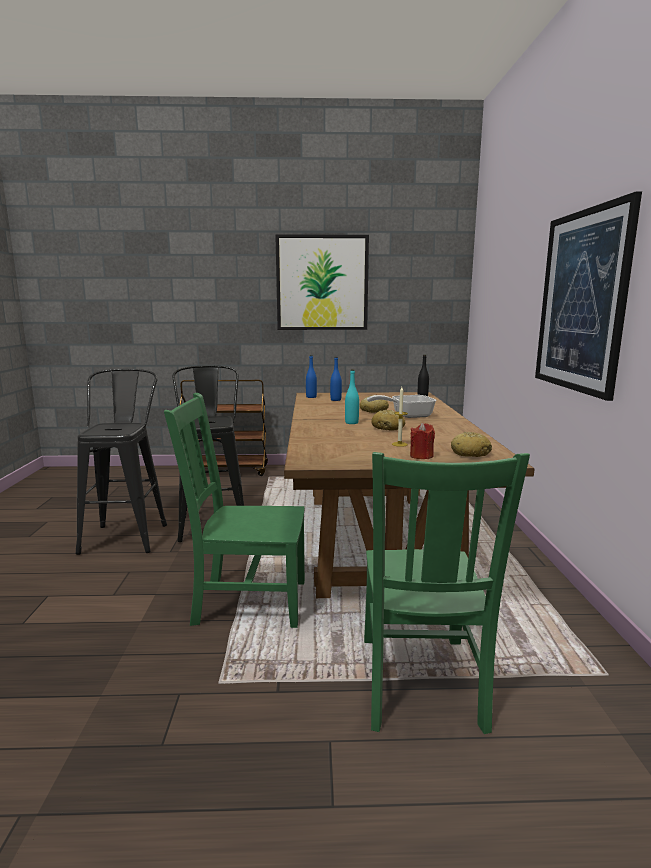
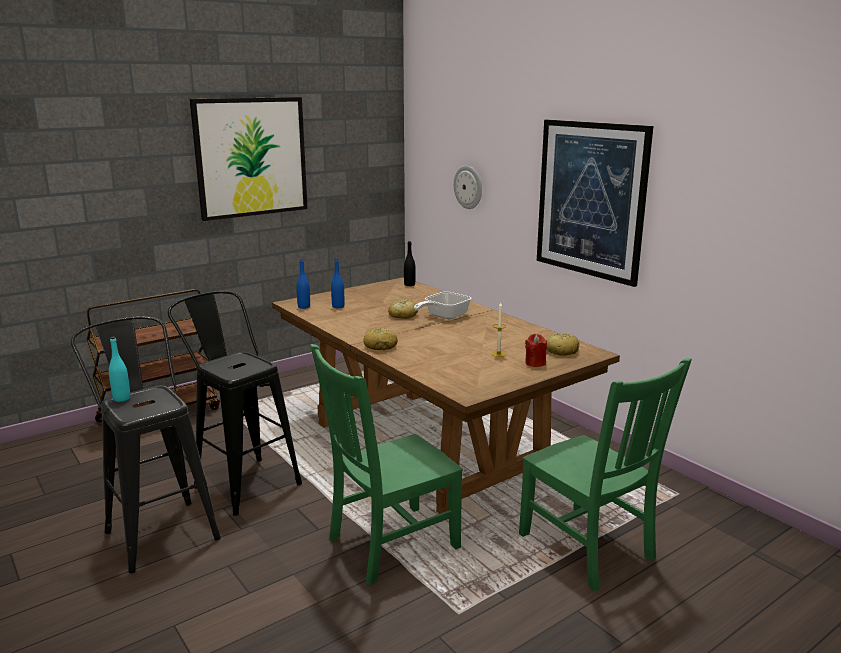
camera: 35 degrees left, 5 degrees up
(351, 423) = (414, 337): turquoise bottle -> turquoise bottle (121, 398)
(388, 428) = (456, 336): bread -> bread (381, 346)
(501, 310) = (468, 187): none -> wall clock

